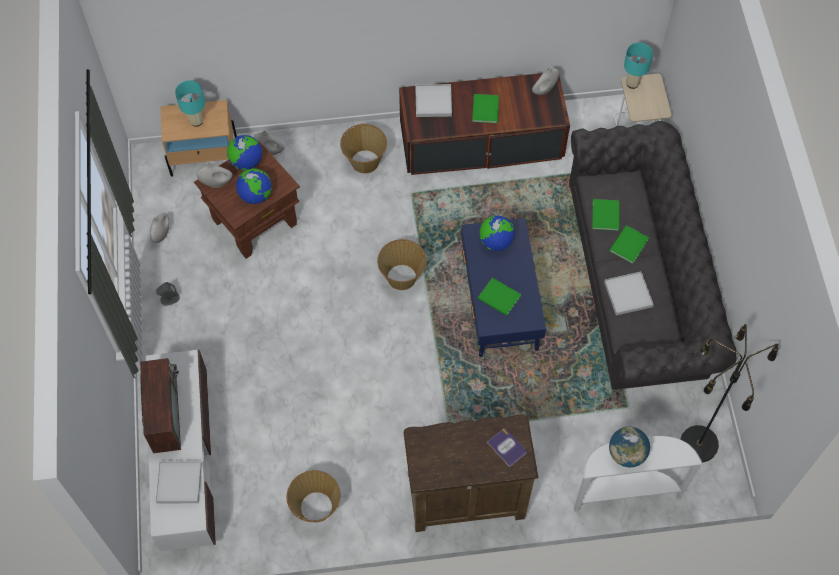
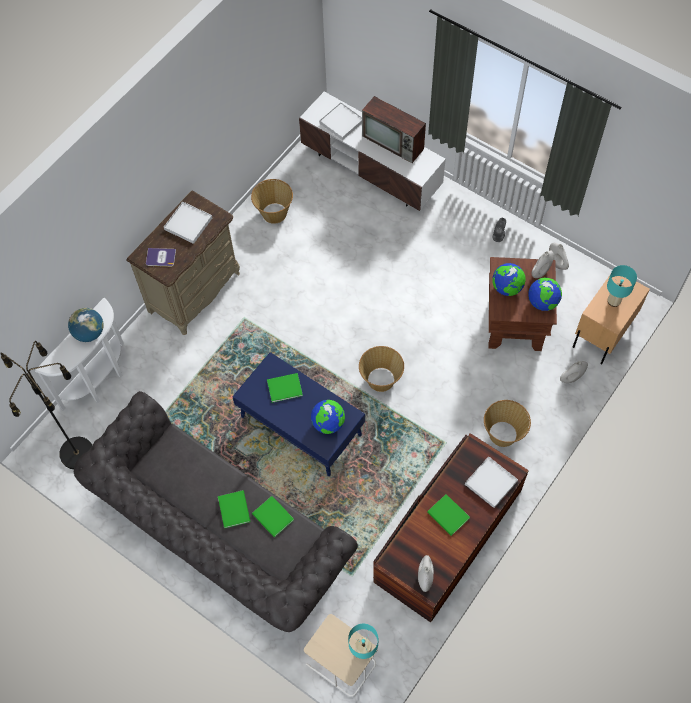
camera: 135 degrees right, 0 degrees up
(628, 294) = (199, 470): white tray -> white tray (188, 223)

